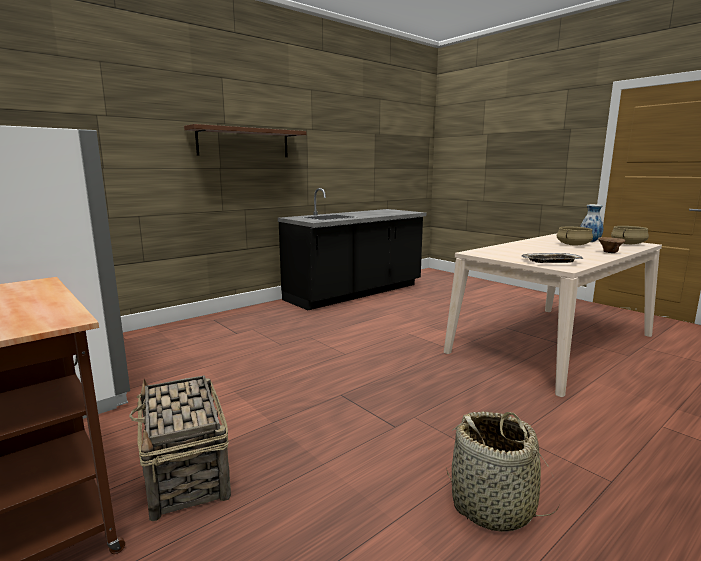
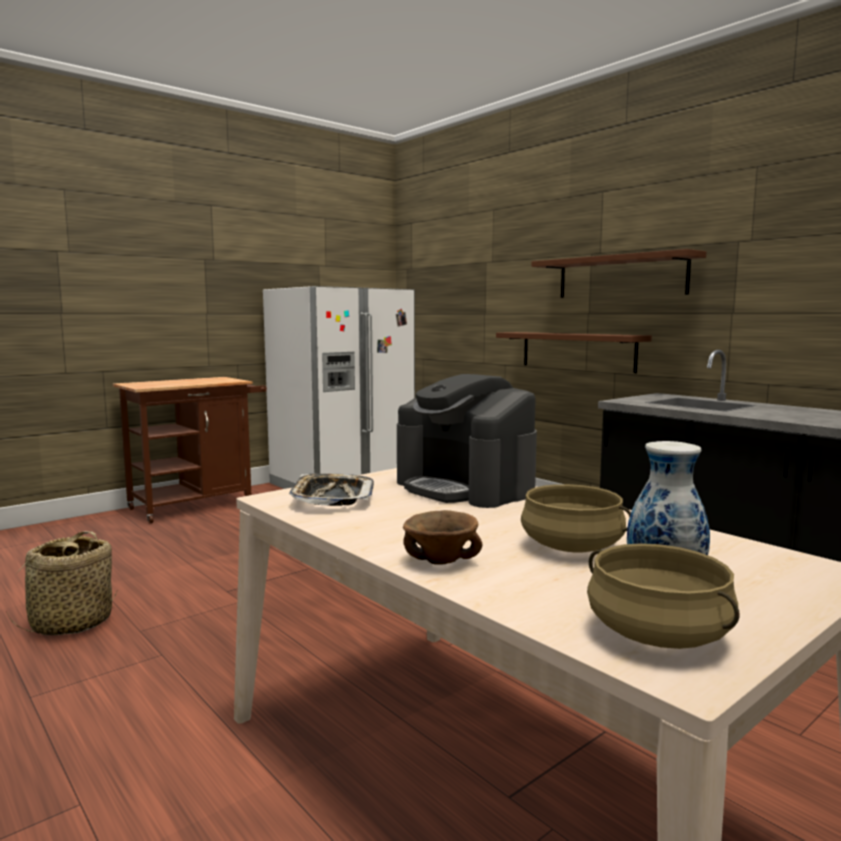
camera: 90 degrees right, 5 degrees down
(186, 474) = (211, 527): basket -> none
(215, 196) = (577, 351): none -> brown shelf
(509, 250) = (466, 487): none -> coffee machine

